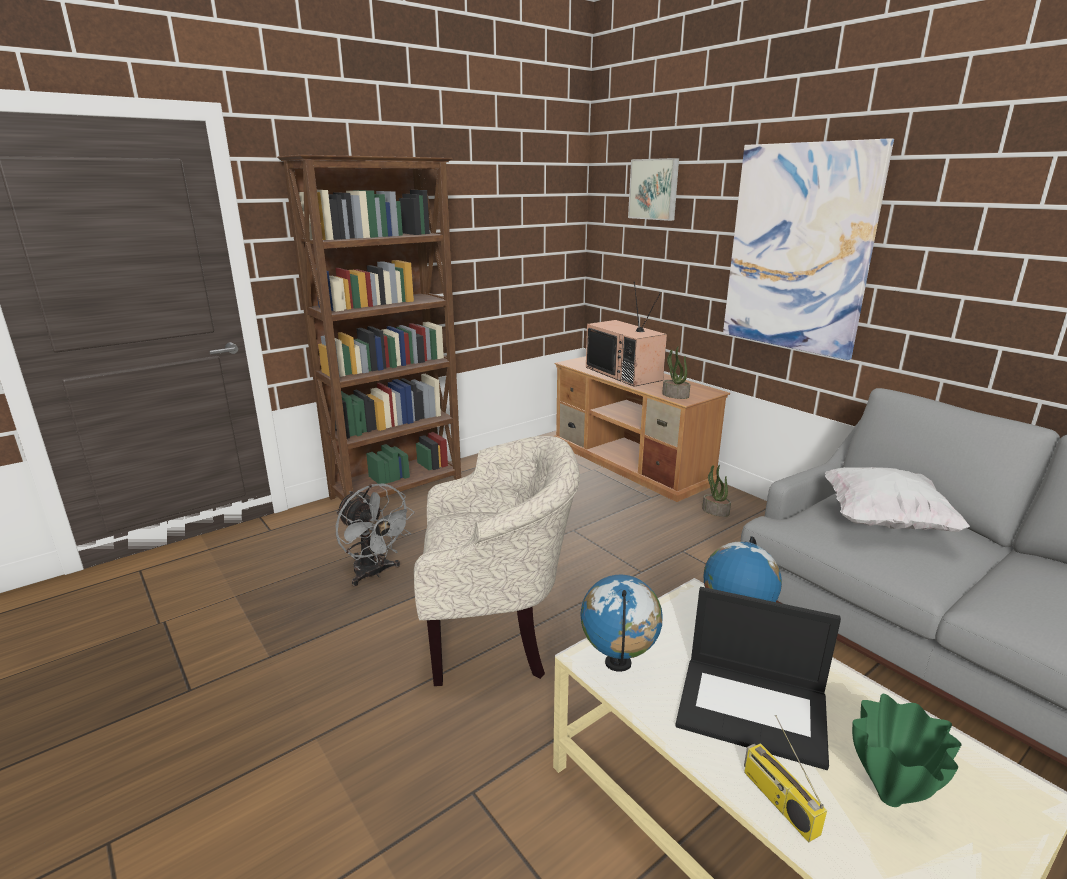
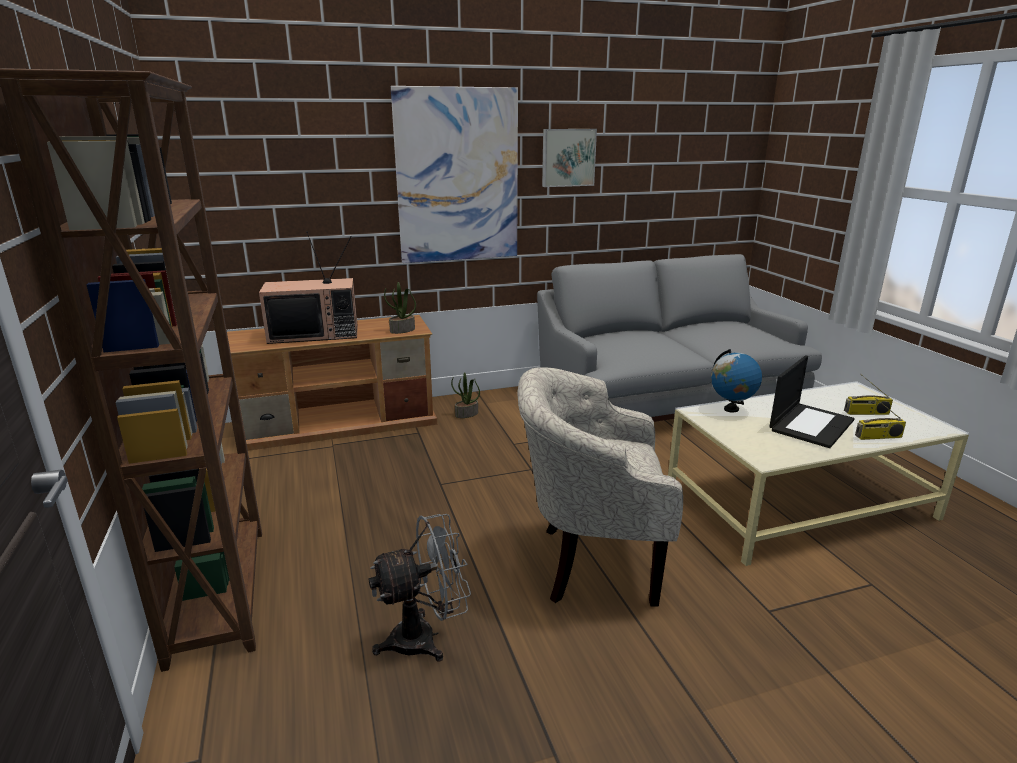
camera: 70 degrees left, 0 degrees up
(497, 638) = (589, 563): beige armchair -> beige armchair turned 105 degrees counterclockwise
(618, 663) = (772, 452): globe -> none
(654, 189) = (277, 129): picture -> picture (568, 157)
(884, 521) = (632, 342): white pillow -> none
(888, 795) = (866, 413): green vase -> radio

